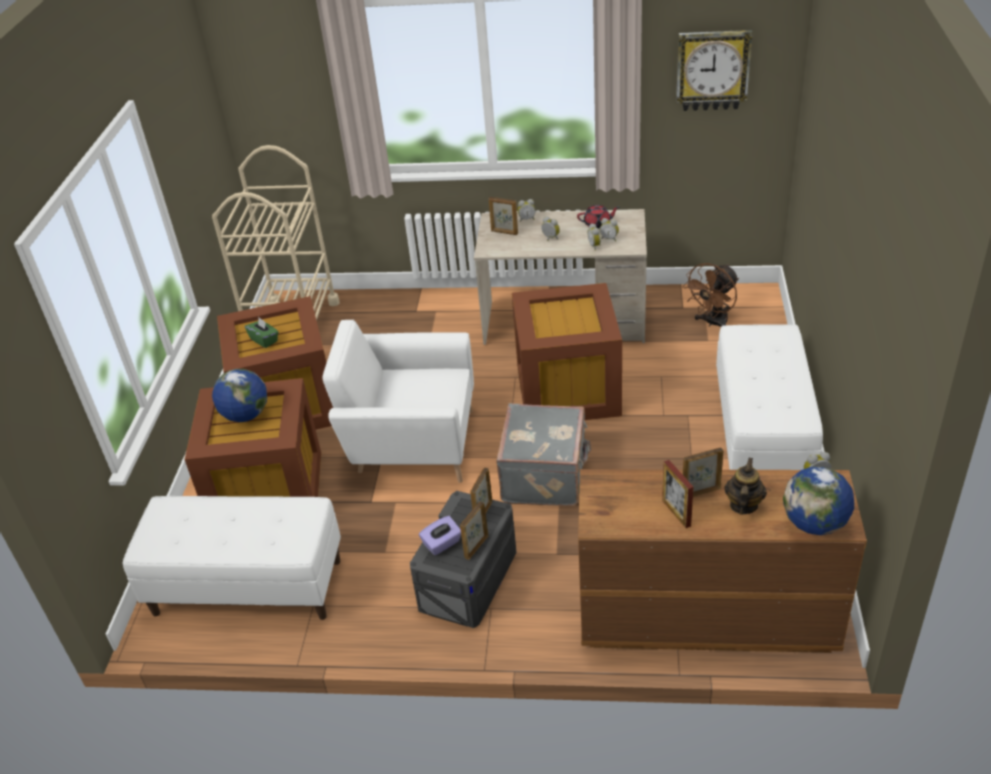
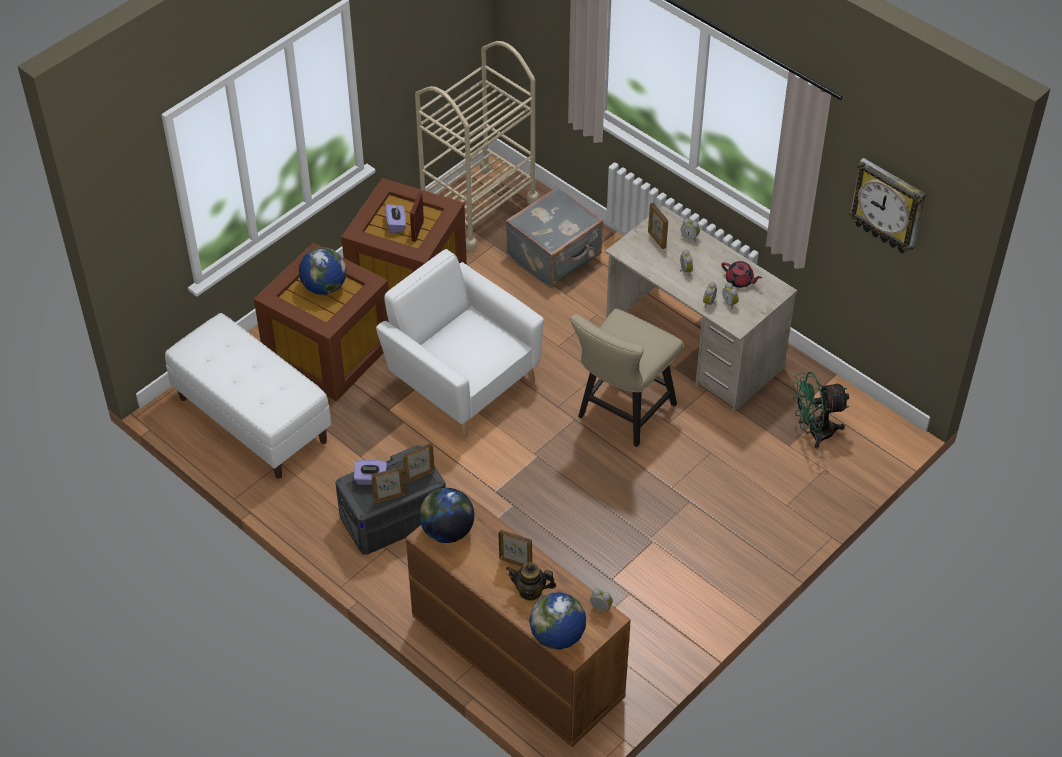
camera: 35 degrees right, 10 degrees up
(264, 340) = (396, 224): green tissue box -> purple tissue box
(546, 475) = (528, 476): grey suitcase -> grey suitcase (555, 256)
(566, 391) = (622, 414): brown storage box -> beige chair
(609, 508) = (447, 531): none -> globe
(676, 513) = (483, 565): picture frame -> picture frame (417, 230)
(712, 323) = (814, 432): brown fan -> green fan
(743, 505) = (530, 591): teapot -> teapot turned 135 degrees counterclockwise
(762, 435) = (724, 559): white bench -> none

